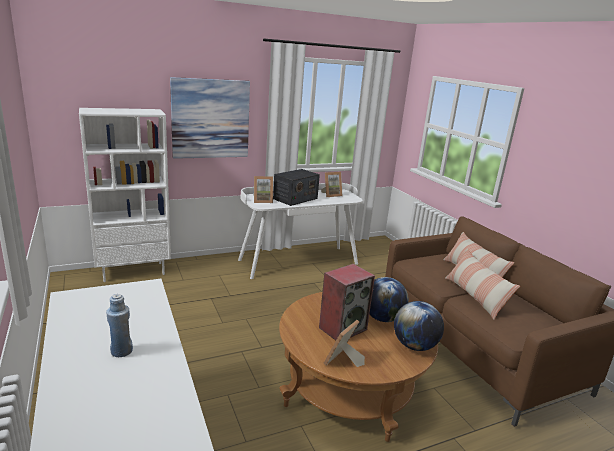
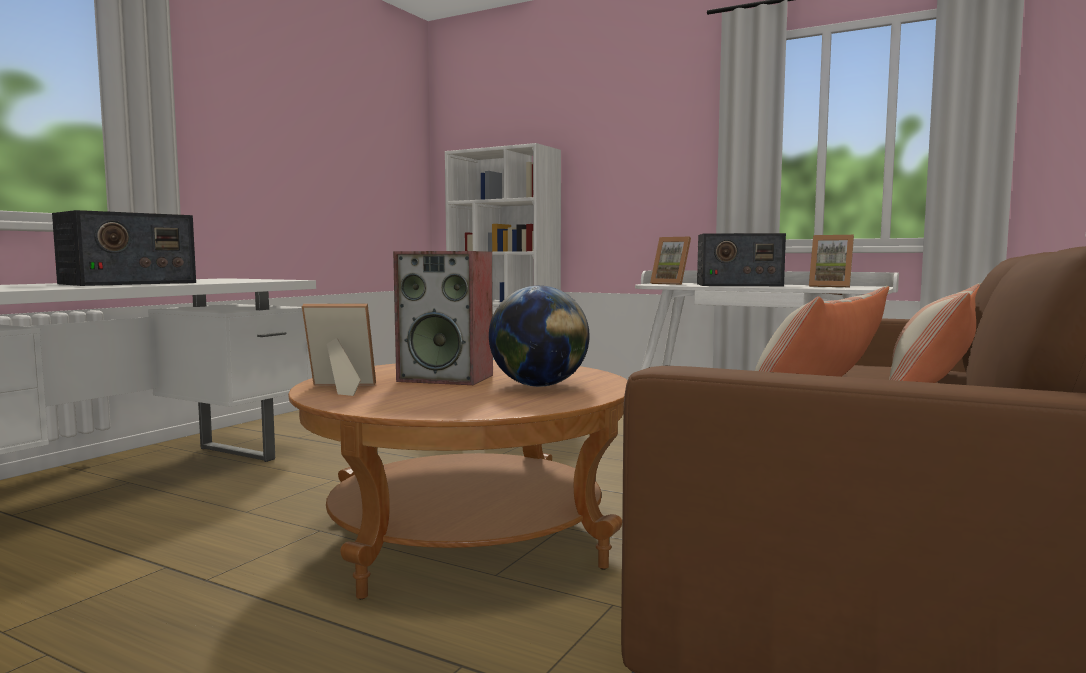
camera: 55 degrees right, 15 degrees down
(121, 351) = (127, 283): blue bottle -> radio
(210, 119) = (633, 160): picture -> none
(414, 346) = (483, 406): globe -> none

